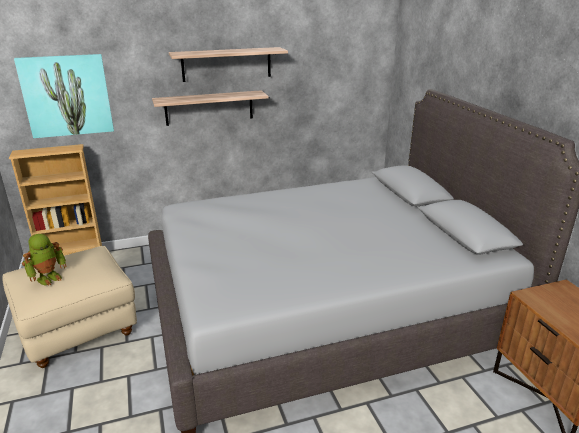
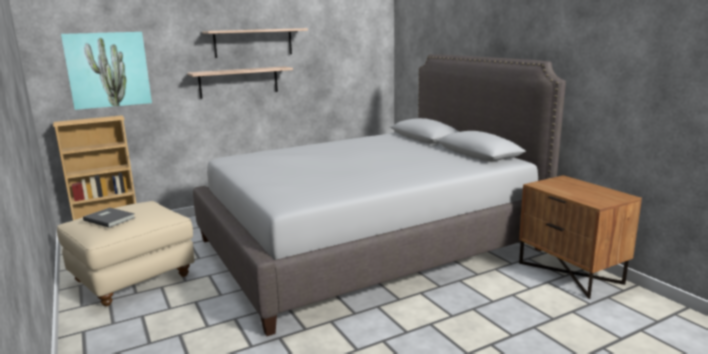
camera: 10 degrees left, 10 degrees down
(49, 277) = (110, 218): toy robot -> grey book

